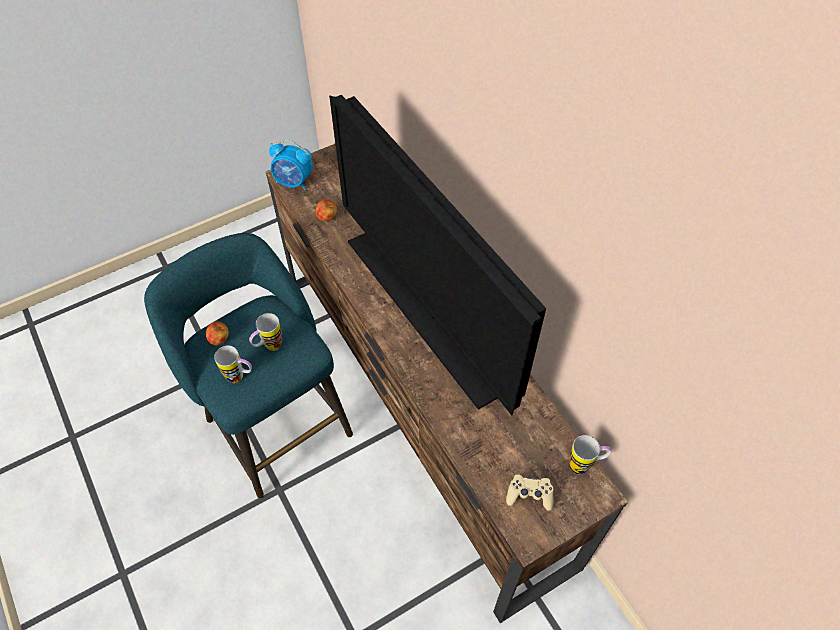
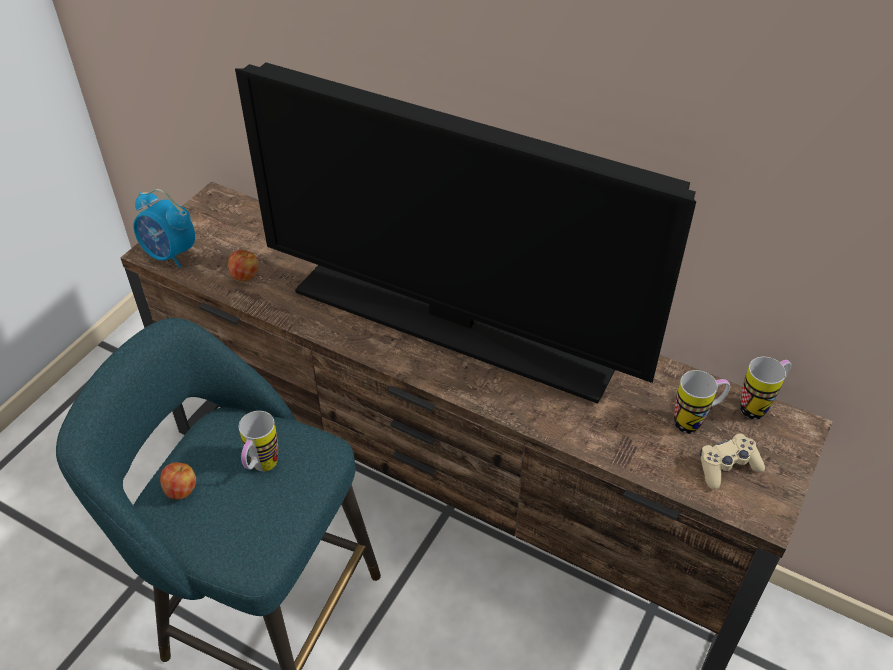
camera: 30 degrees left, 10 degrees down
(240, 377) = (245, 523): mug -> mug (695, 421)
(294, 182) = (170, 254): alarm clock -> alarm clock turned 45 degrees clockwise

